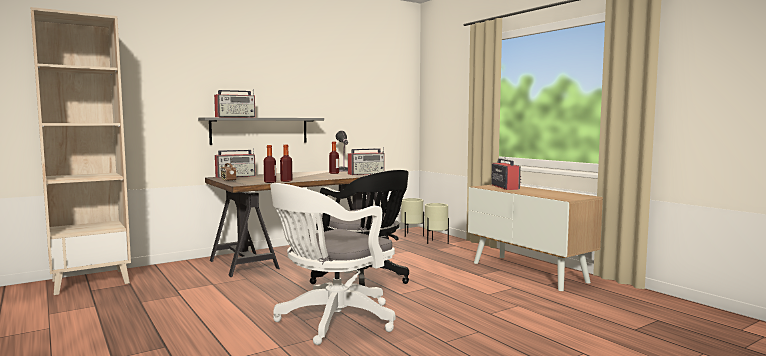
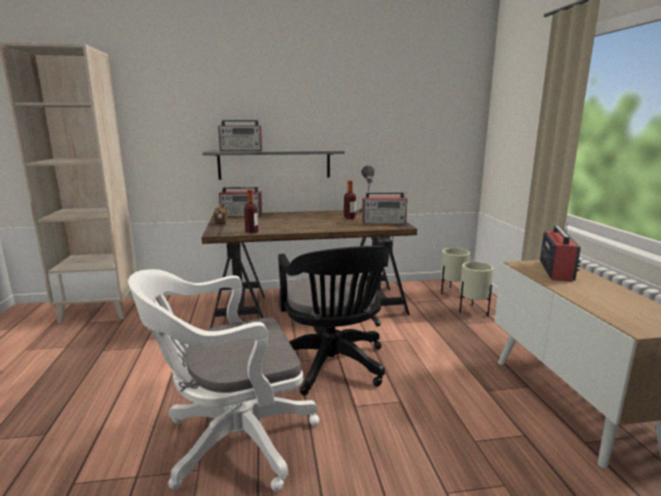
camera: 25 degrees right, 10 degrees up
(286, 181) = (272, 231): bottle -> none

